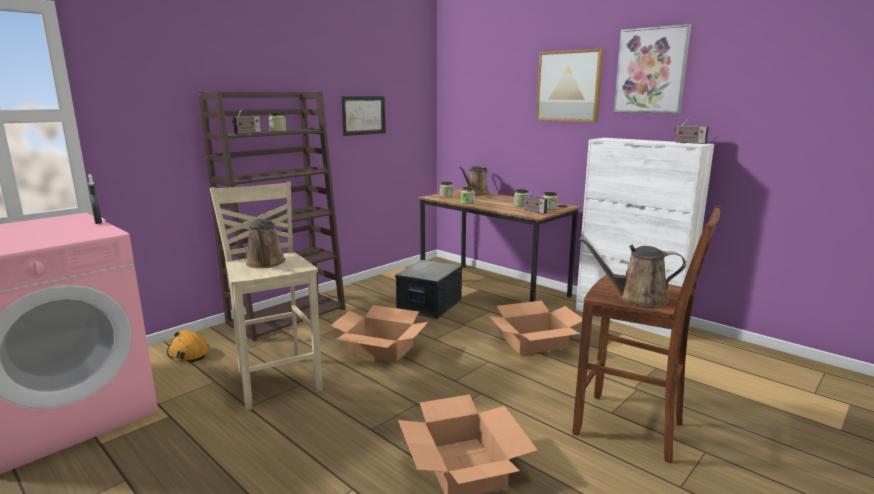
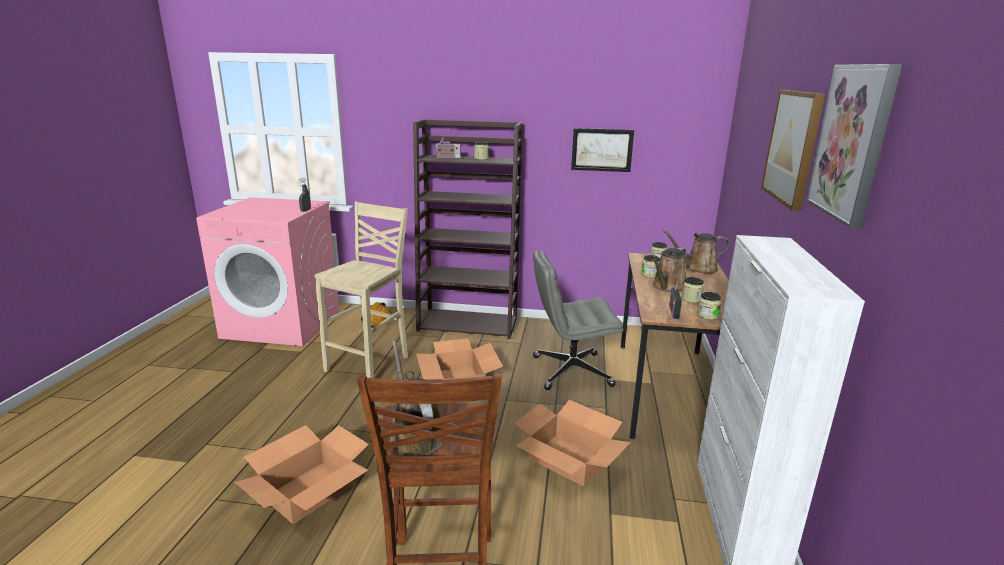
camera: 55 degrees right, 5 degrees up
(265, 263) = (360, 270): brown watering can -> brown watering can (667, 287)
(429, 306) = (570, 371): storage box -> grey office chair
(688, 142) = (826, 284): radio -> none

